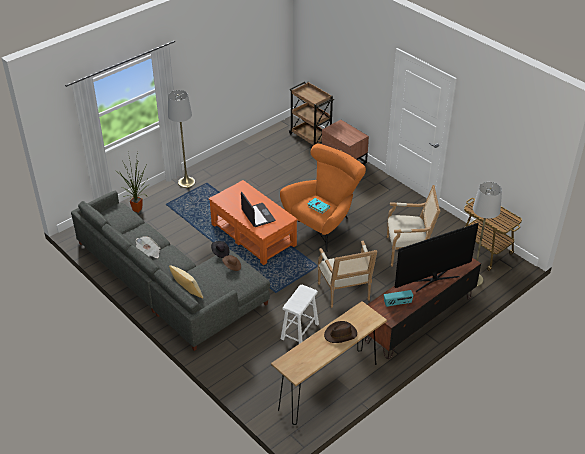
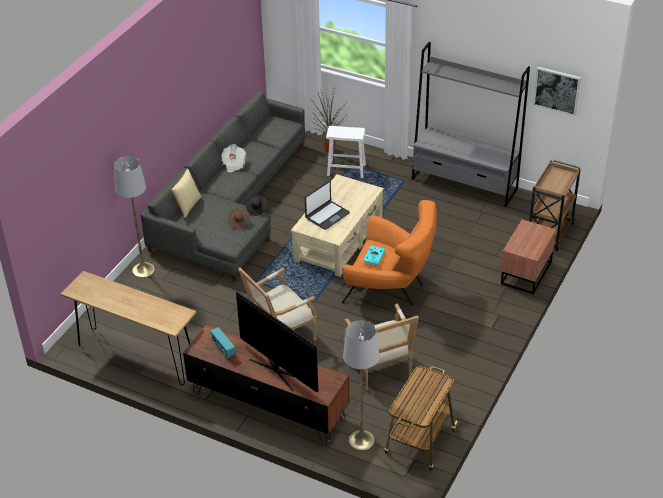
camera: 70 degrees right, 0 degrees up
(186, 182) = (396, 167): grey floor lamp -> grey floor lamp (143, 270)
(231, 156) = (464, 184): none -> grey bookcase
(253, 234) = (339, 240): orange coffee table -> beige coffee table
(267, 43) = (557, 90): none -> picture
(299, 331) = (206, 315): white stool -> white stool (346, 170)
(340, 334) = (139, 307): brown hat -> none

